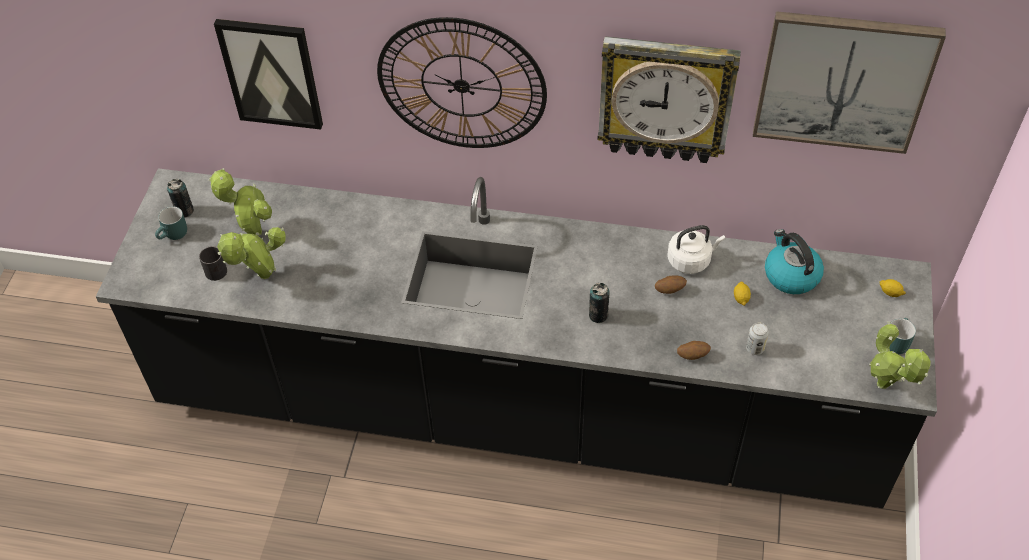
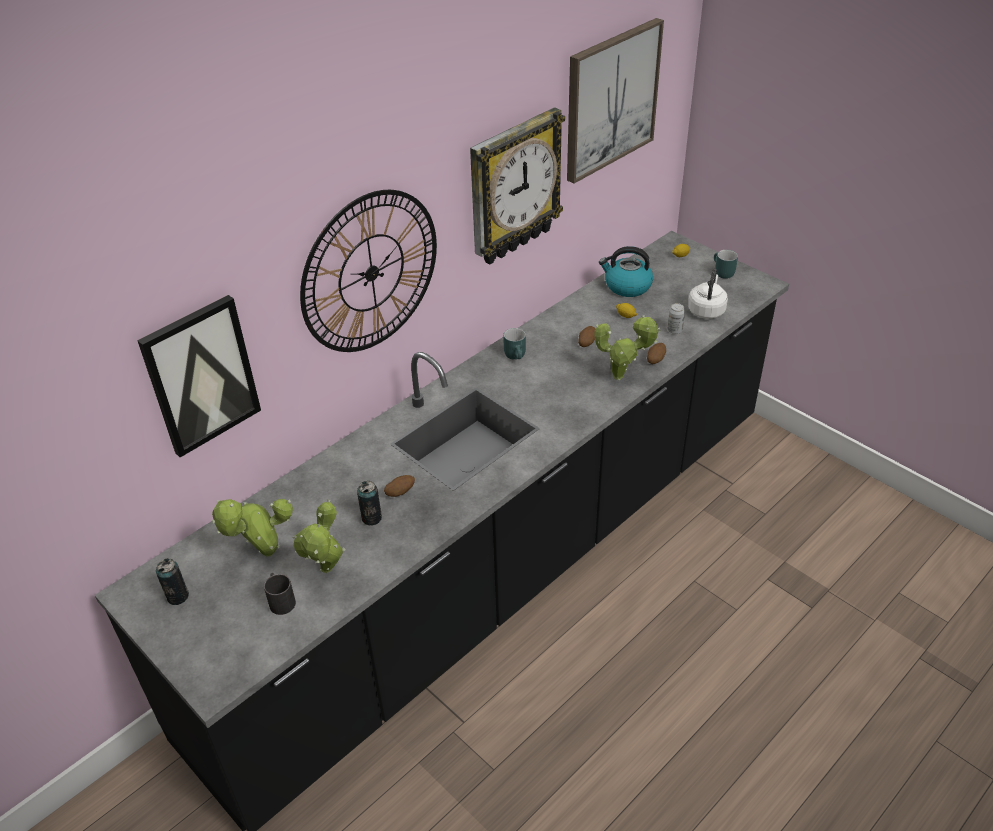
camera: 55 degrees left, 10 degrees down
(174, 235) = (199, 618): turquoise mug -> turquoise mug (517, 355)
(373, 270) = (400, 492): none -> potato
(598, 315) = (575, 387): can -> can (371, 518)
(691, 260) = (569, 321): white kettle -> white kettle (706, 310)
(885, 387) = (754, 293): potted plant -> potted plant (622, 377)

